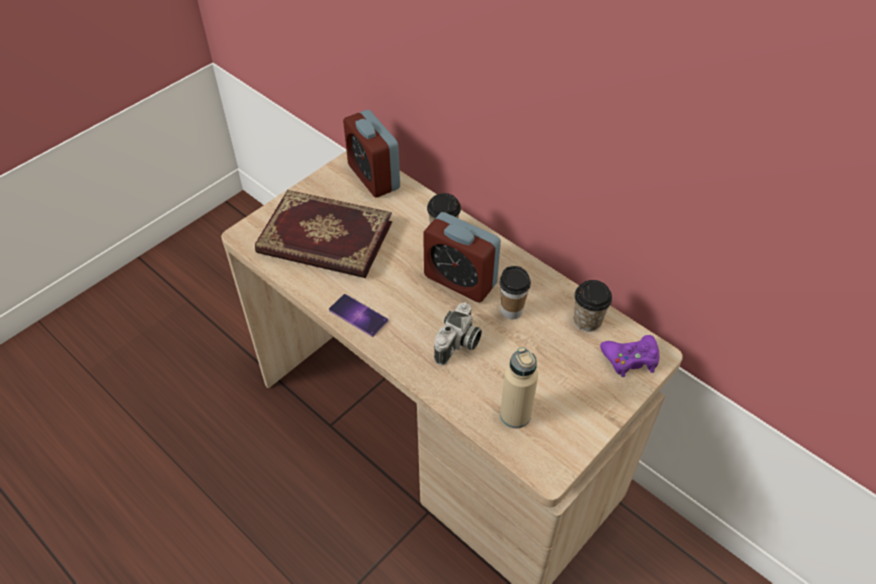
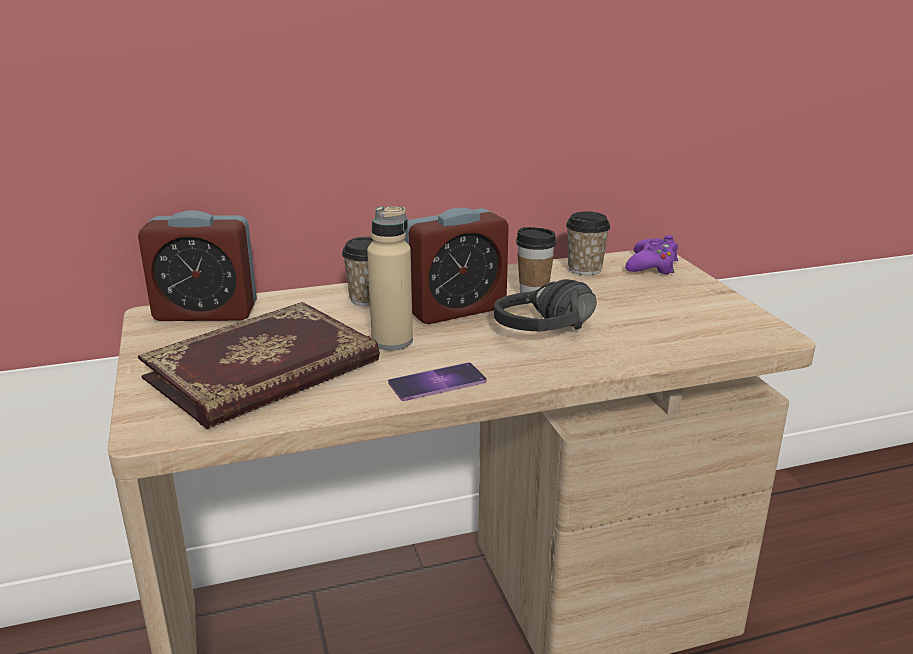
camera: 60 degrees left, 25 degrees down
(458, 345) = (555, 335): camera -> black headphones
(515, 415) = (686, 332): beige bottle -> beige bottle (392, 341)

